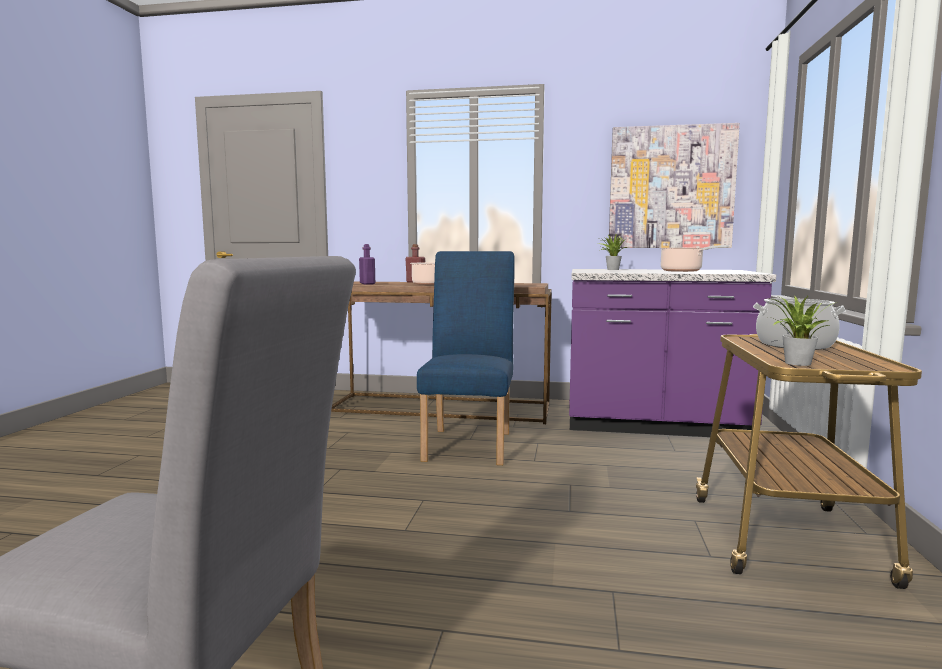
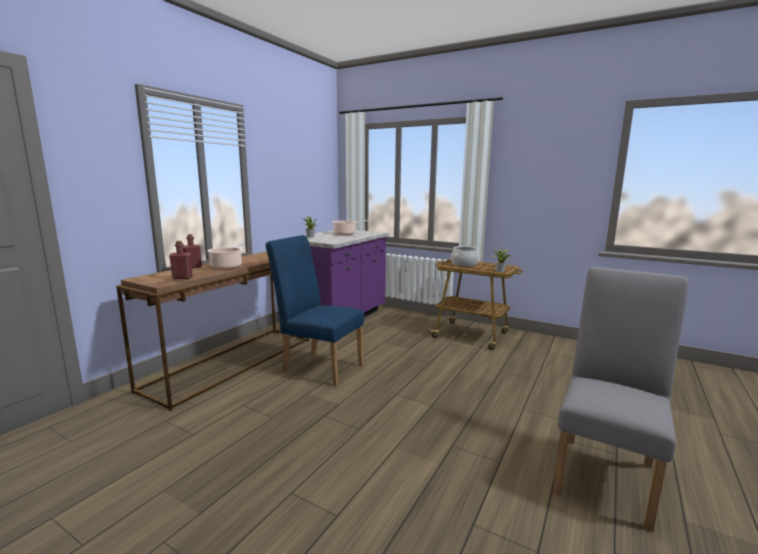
camera: 70 degrees left, 5 degrees up
(367, 284) = (182, 278): purple bottle -> red bottle
(671, 188) = (306, 183): picture -> none

